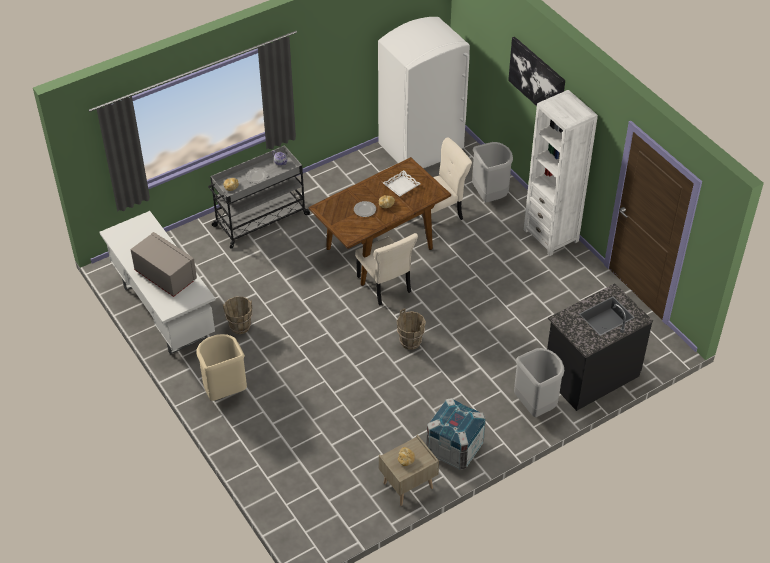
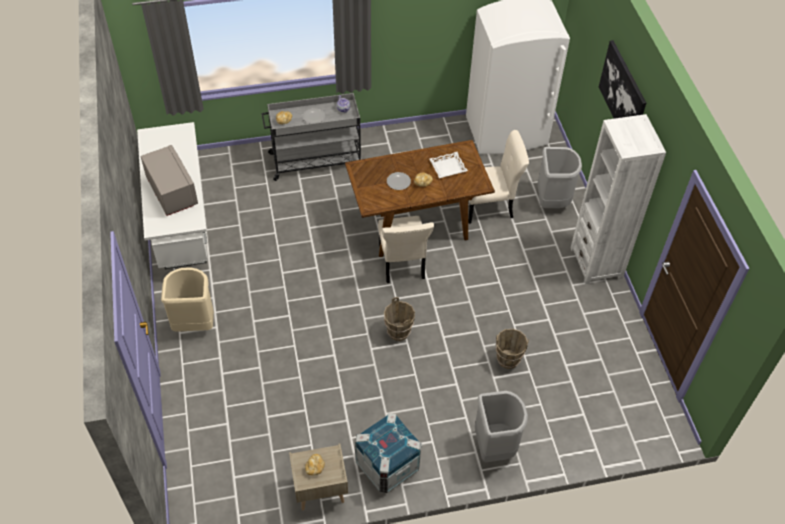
camera: 20 degrees right, 5 degrees up
(240, 326) = (243, 262): brown bucket -> brown bucket (508, 359)
(590, 375) = (569, 431): black counter -> none

